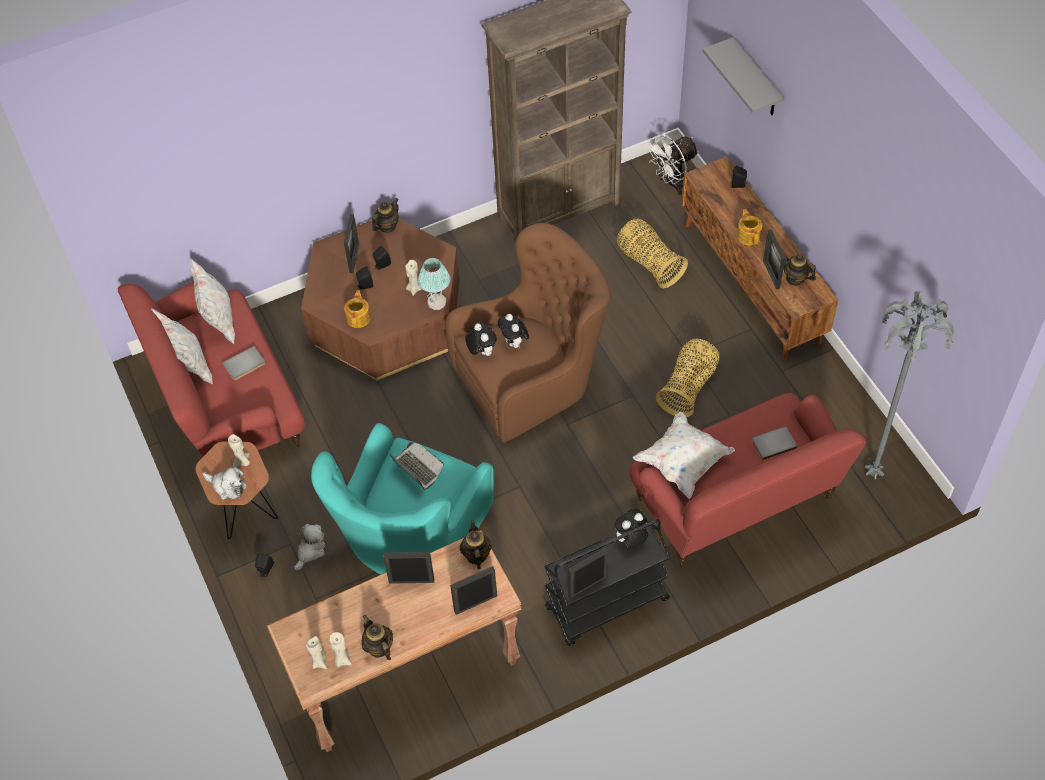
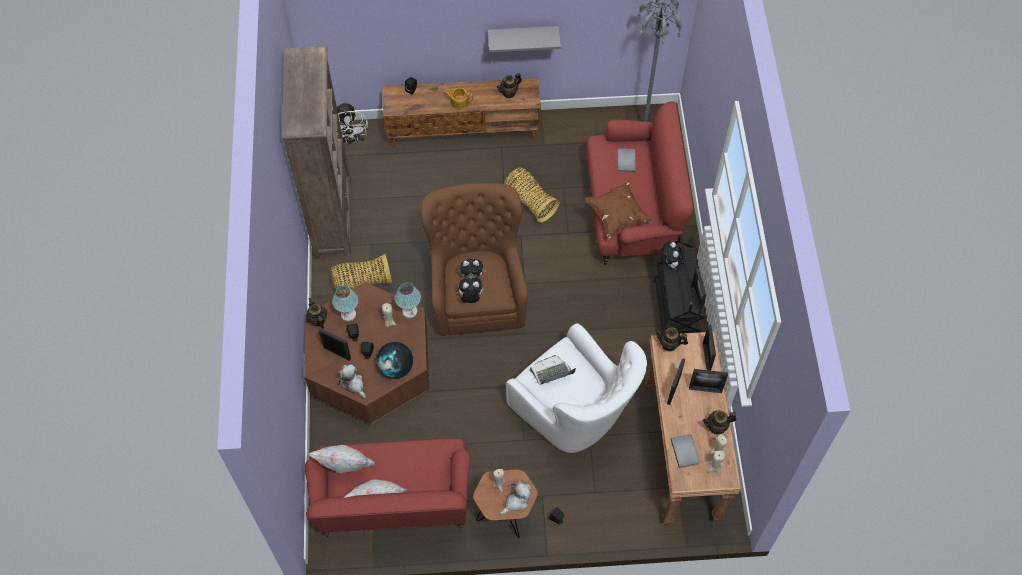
camera: 70 degrees left, 5 degrees up
(245, 365) = (399, 462): grey book -> grey book (686, 451)
(310, 551) = (554, 483): plush toy -> plush toy (353, 384)
(358, 317) = (396, 368): teapot -> globe
(407, 249) = (348, 314): none -> table lamp
(412, 540) = (574, 413): turquoise armchair -> white armchair
(649, 263) = (413, 182): basket -> basket (362, 282)
(683, 462) = (617, 215): white pillow -> brown pillow
(756, 80) = (396, 17): grey shelf -> grey shelf (523, 36)
(771, 274) = (498, 104): picture frame -> picture frame (705, 389)

